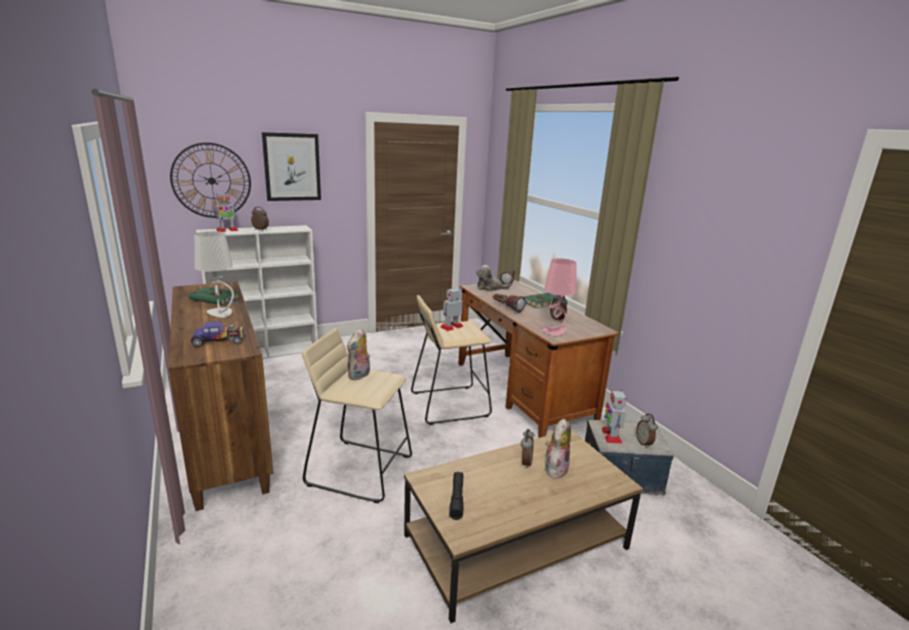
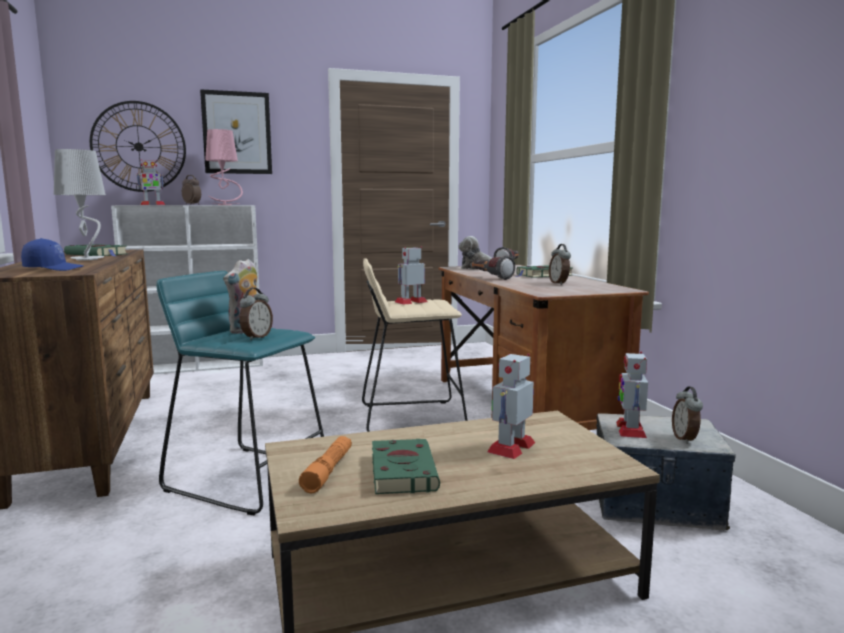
camera: 10 degrees right, 10 degrees down
(219, 341) = (54, 269): toy car -> blue cap
(360, 469) = (249, 478): beige stool -> turquoise stool
(457, 499) = (328, 471): black flashlight -> orange flashlight
(500, 495) = (402, 471): none -> green book
(525, 462) = (464, 439): alarm clock -> alarm clock (256, 337)
(555, 331) = (548, 290): pink table lamp -> pink table lamp (225, 205)
(555, 468) = (511, 447): plush toy -> toy robot

